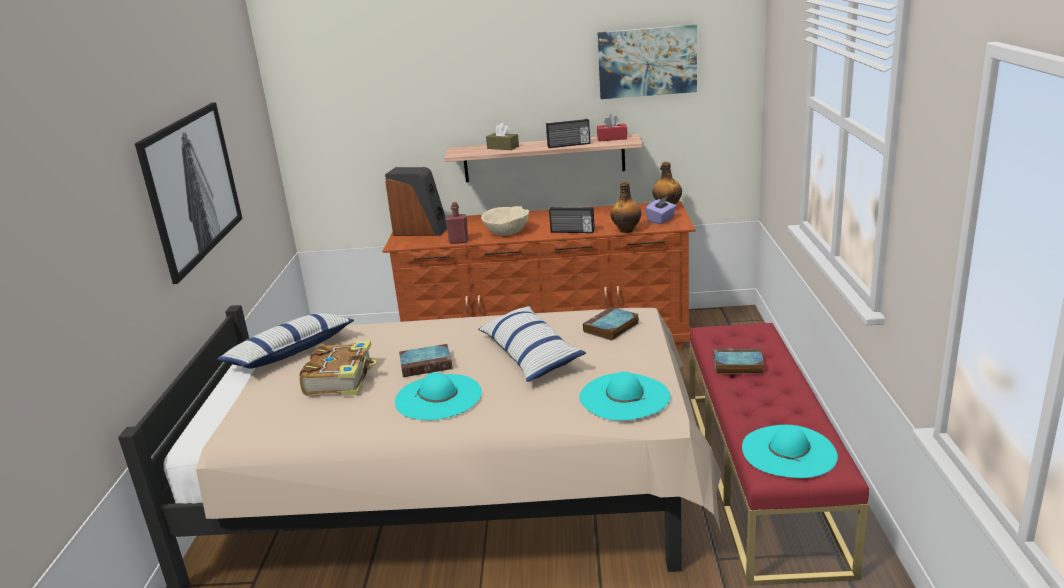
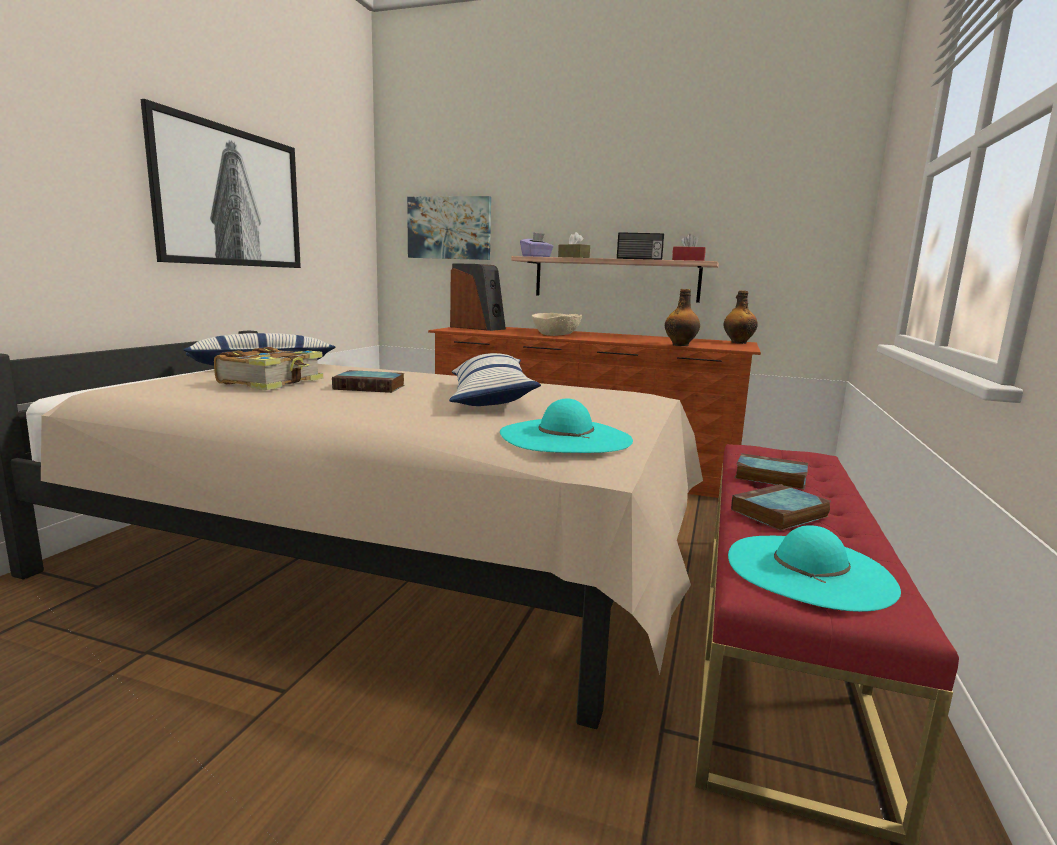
camera: 15 degrees right, 10 degrees down
(438, 397) = (344, 403): turquoise hat -> none
(458, 241) = (503, 333): red bottle -> none
(572, 231) = (621, 340): radio -> none
(611, 328) = (607, 397): book -> book (779, 514)
(647, 62) = (739, 184): picture -> picture (449, 228)
(661, 220) = (725, 345): purple tissue box -> purple tissue box (536, 257)

